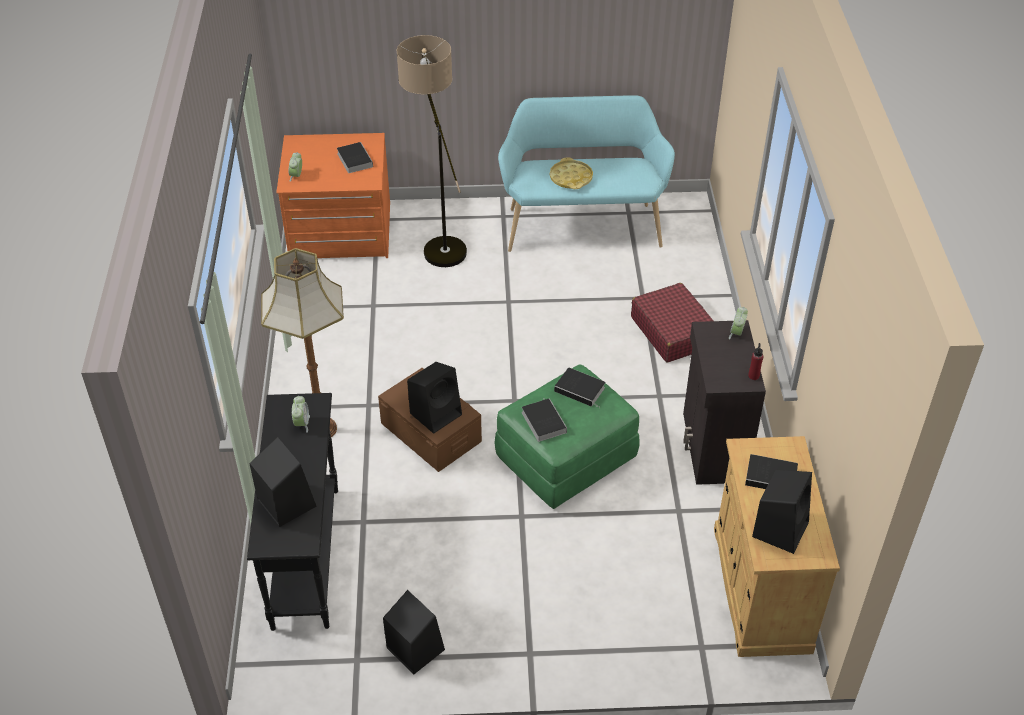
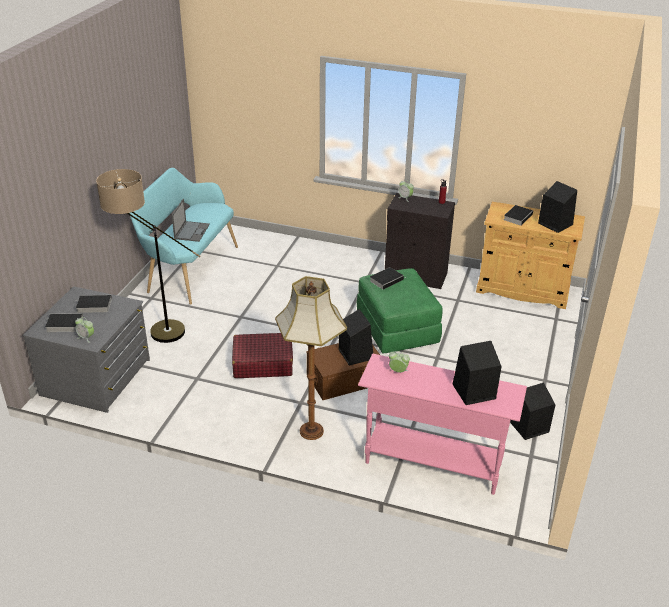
camera: 70 degrees left, 10 degrees down
(306, 556) = (432, 463): black console table -> pink console table
(340, 232) = (97, 378): orange dresser -> grey dresser
(542, 421) = (406, 299): book -> book (63, 325)
(571, 178) = (192, 231): yellow tray -> laptop
(673, 331) = (314, 263): red suitcase -> red suitcase (262, 363)

